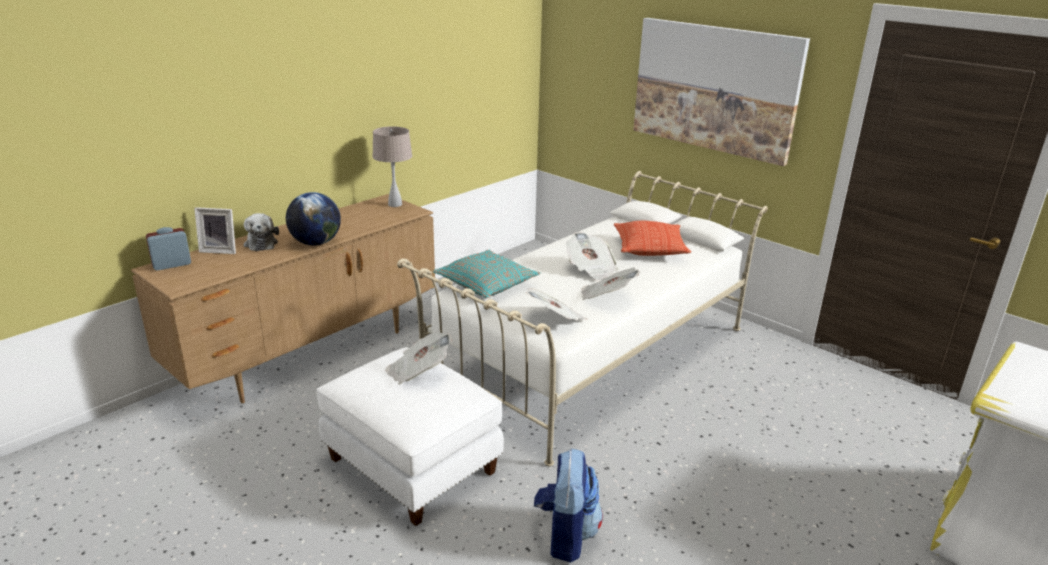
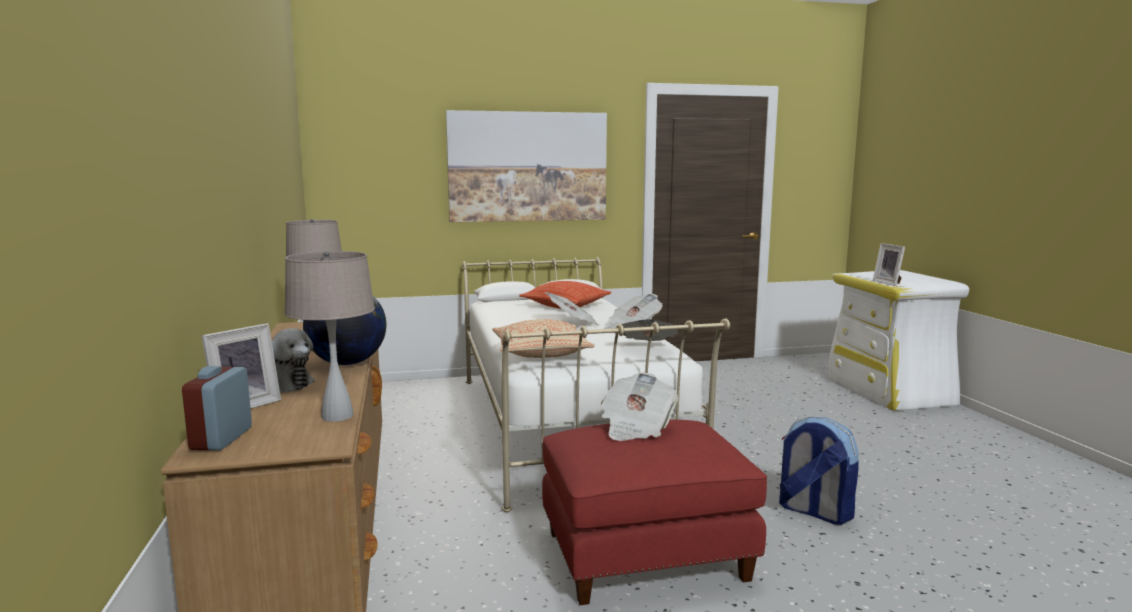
camera: 55 degrees left, 15 degrees down
(219, 275) = (337, 416): none -> beige table lamp
(414, 465) = (645, 554): white ottoman -> red ottoman
(487, 285) = (541, 353): turquoise pillow -> beige pillow
(1004, 389) = (889, 283): none -> picture frame

